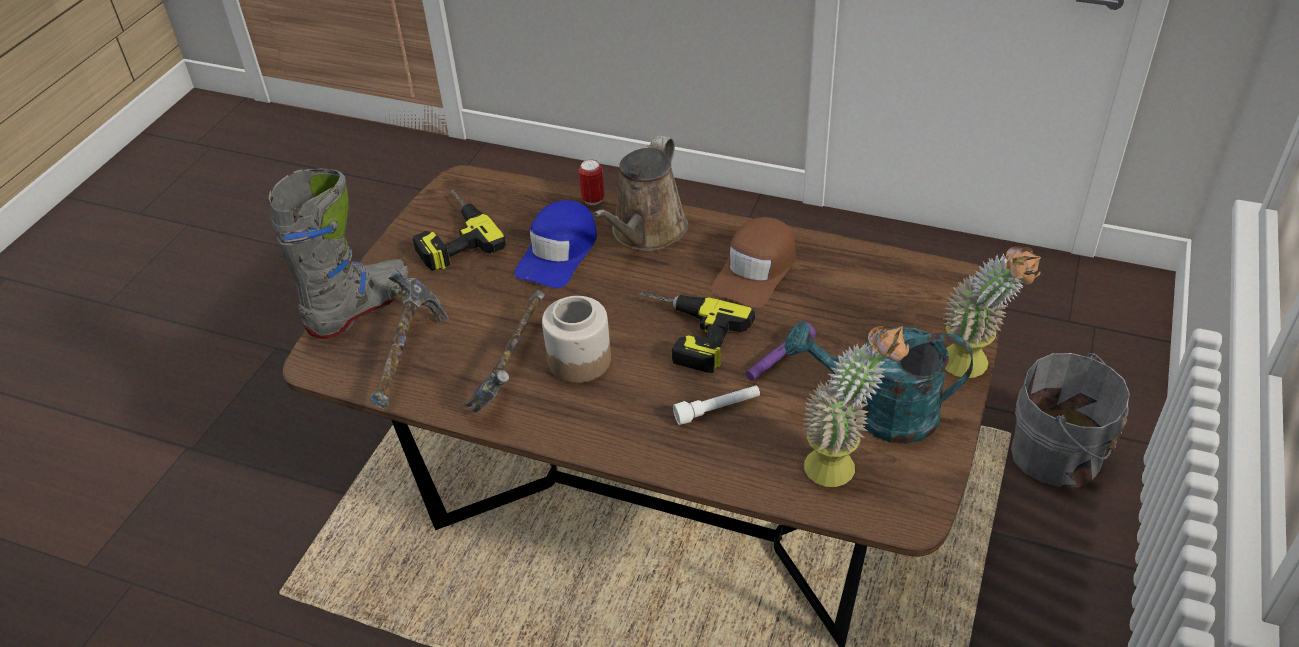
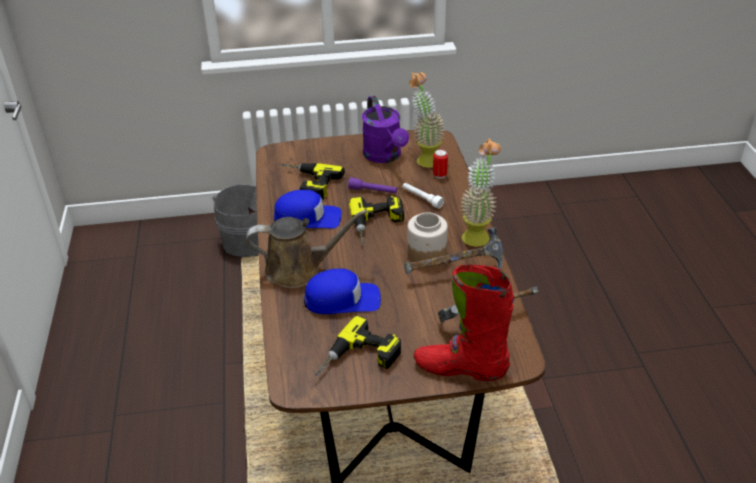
camera: 120 degrees left, 5 degrees down
(360, 308) = (460, 368): grey boot -> red boot
(593, 199) = (276, 306): can -> can (440, 175)
(756, 271) = (308, 217): brown cap -> blue cap
(850, 293) = (306, 183): none -> power drill
(879, 413) = (385, 156): turquoise watering can -> purple watering can
(974, 368) = (336, 140): potted plant -> potted plant (477, 233)

